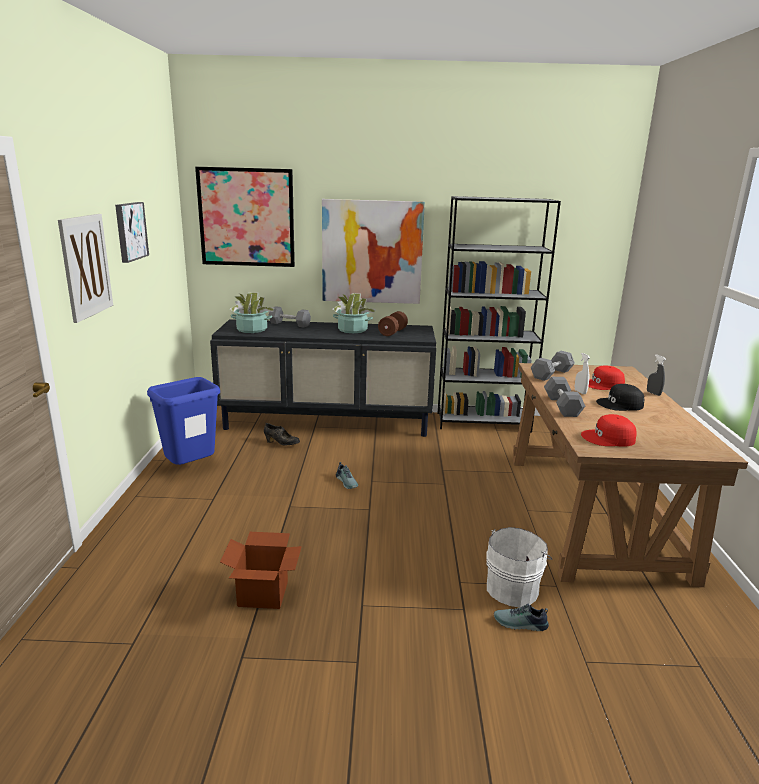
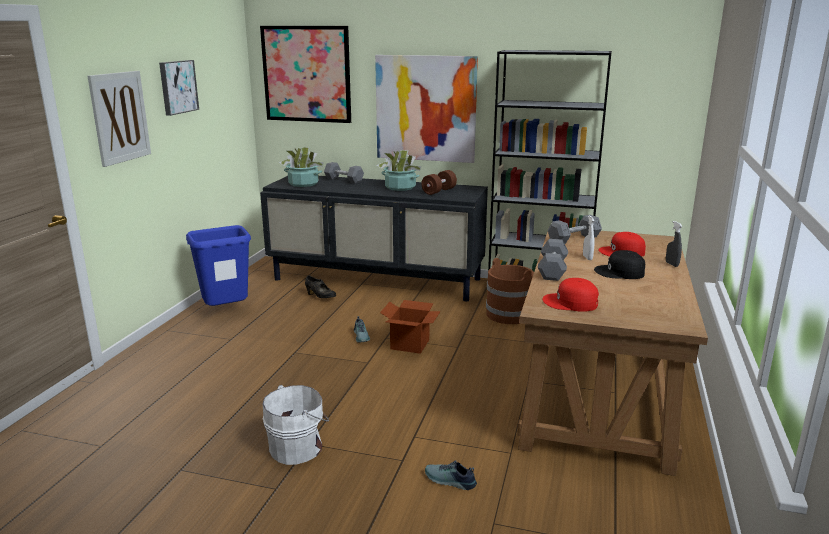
camera: 15 degrees right, 0 degrees up
(262, 594) = (227, 422): cardboard box -> cardboard box (409, 344)
(471, 446) = (509, 314): none -> brown bucket
(513, 588) = (464, 449): white bucket -> white bucket (298, 447)

